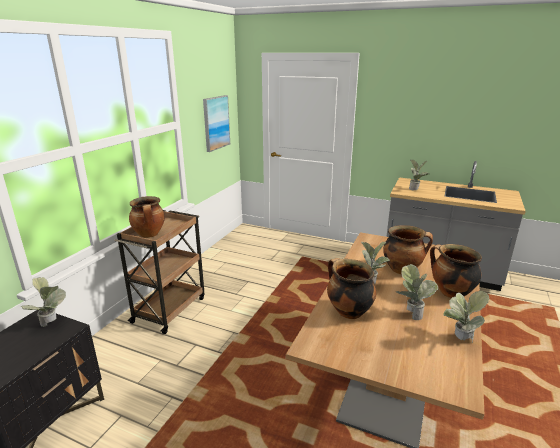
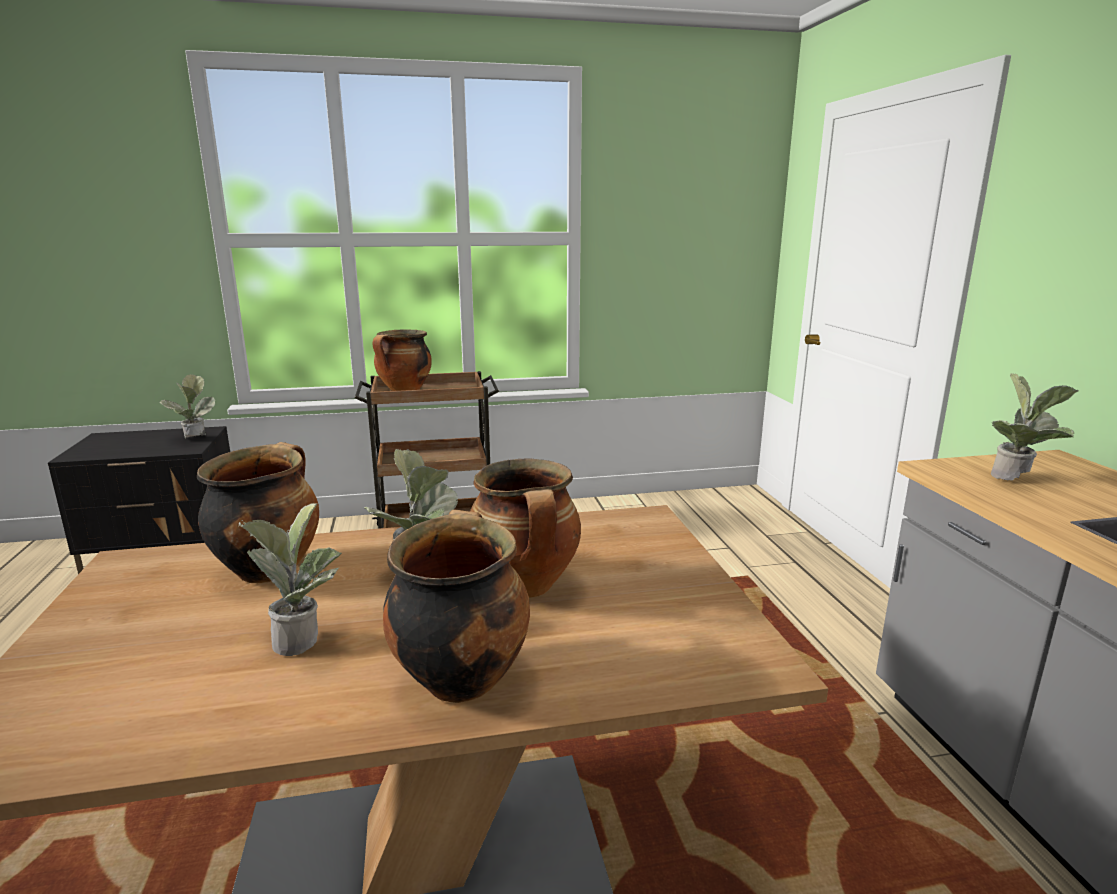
camera: 55 degrees right, 5 degrees down
(216, 123) = (694, 253): picture -> none
(459, 340) = (196, 731): potted plant -> none

